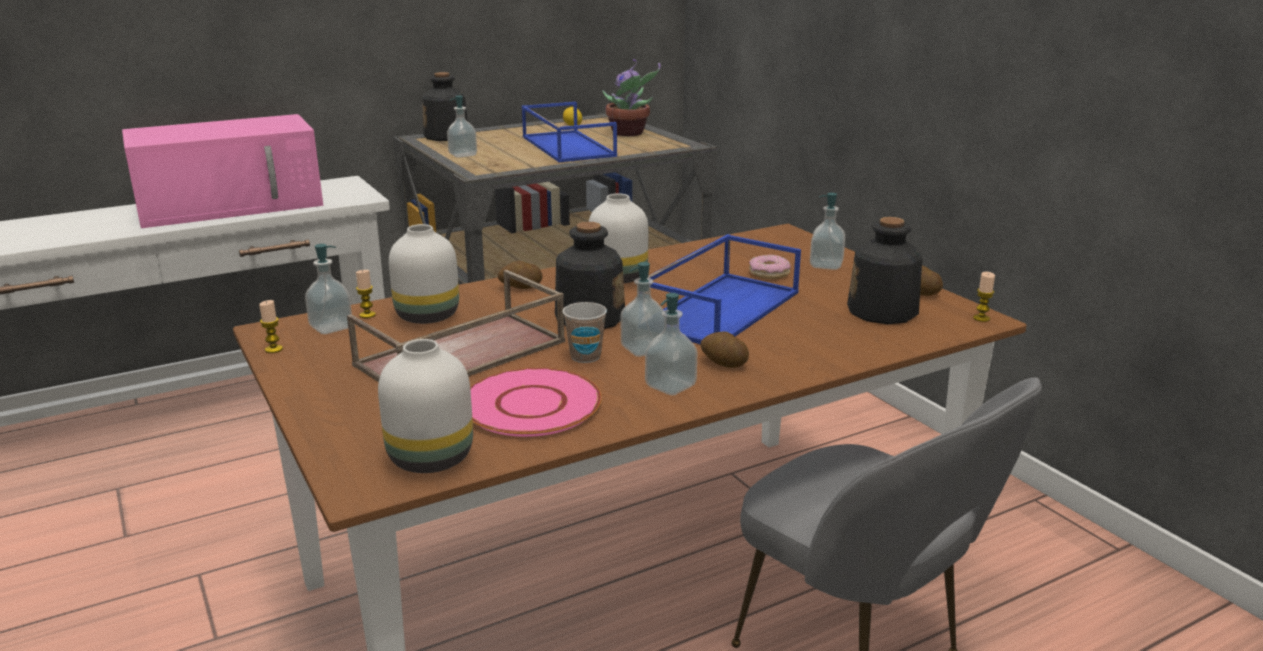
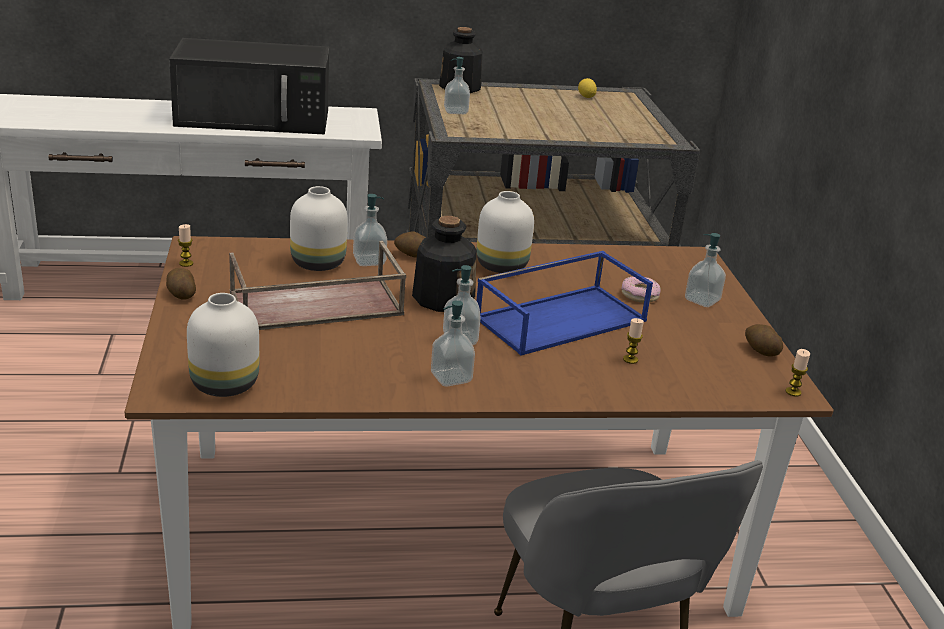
camera: 20 degrees right, 5 degrees up
(233, 204) = (256, 118): pink microwave -> black microwave
(331, 327) = (240, 255): soap dispenser -> soap dispenser (369, 261)
(367, 315) = (274, 250): candle -> candle (630, 359)
(530, 404) = (330, 362): pink plate -> none
(566, 146) = (556, 120): blue tray -> none
(585, 357) = (408, 333): cup -> none
(629, 133) = (631, 117): potted plant -> none
(723, 363) = (513, 370): potato -> potato (181, 294)
(882, 312) = (705, 360): bottle -> none

